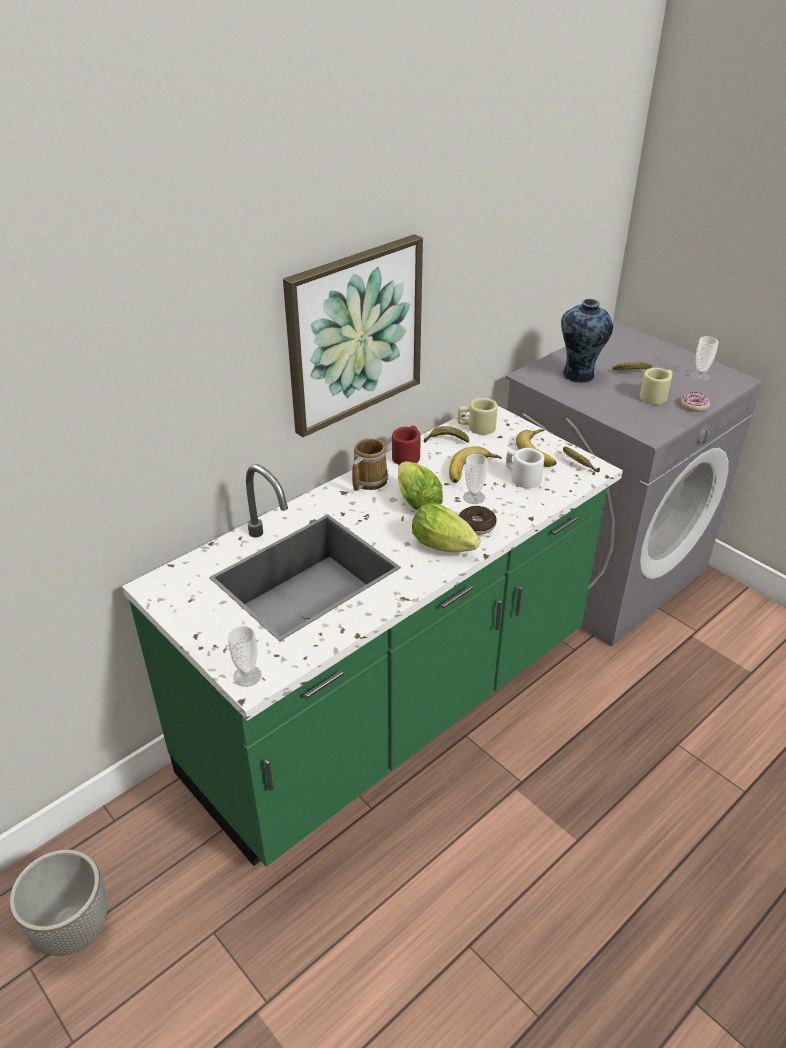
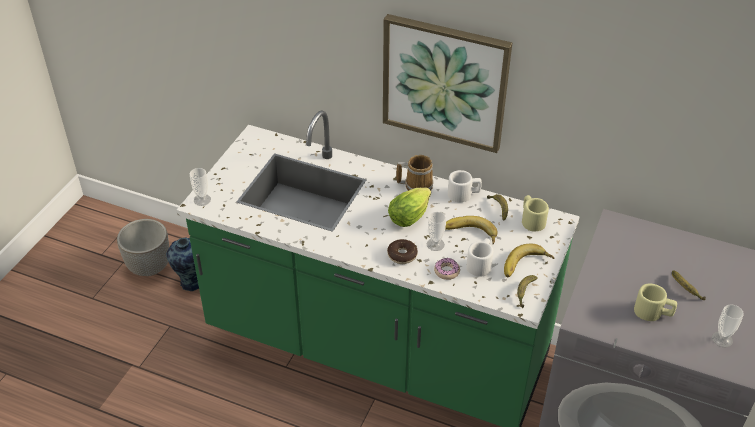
camera: 65 degrees right, 5 degrees up
(407, 455) = (464, 194): red mug -> white mug
(446, 547) = (367, 246): lettuce -> none
(579, 376) = (643, 254): vase -> vase (190, 283)
(694, 406) = (658, 343): donut -> donut (446, 271)

